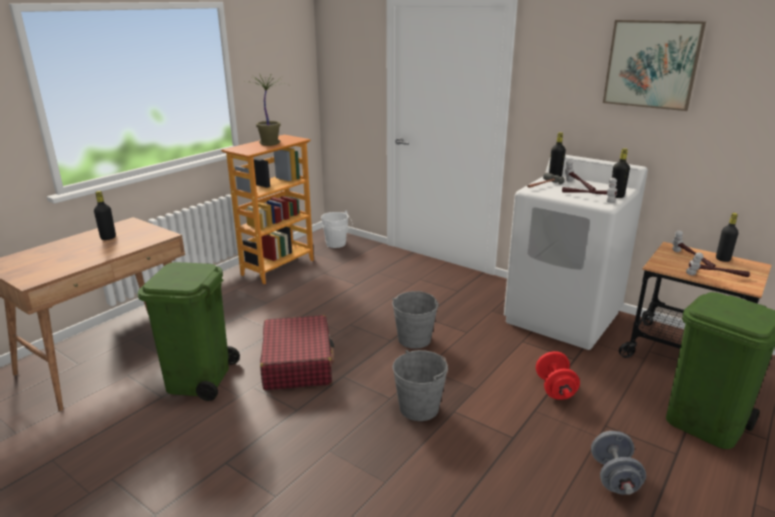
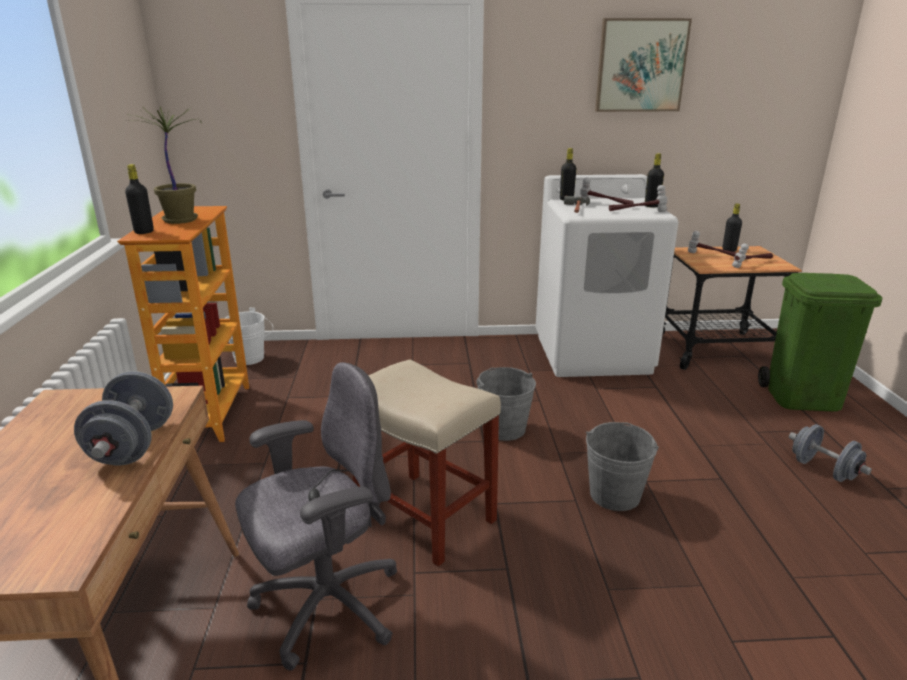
camera: 40 degrees left, 0 degrees up
(108, 238) = (68, 435): black bottle -> black bottle (144, 232)
(116, 250) = (132, 446): none -> grey dumbbell
(199, 380) = (325, 606): green trash can -> grey office chair
(298, 363) = (423, 515): red suitcase -> beige stool
(555, 389) = (682, 419): red dumbbell -> none

